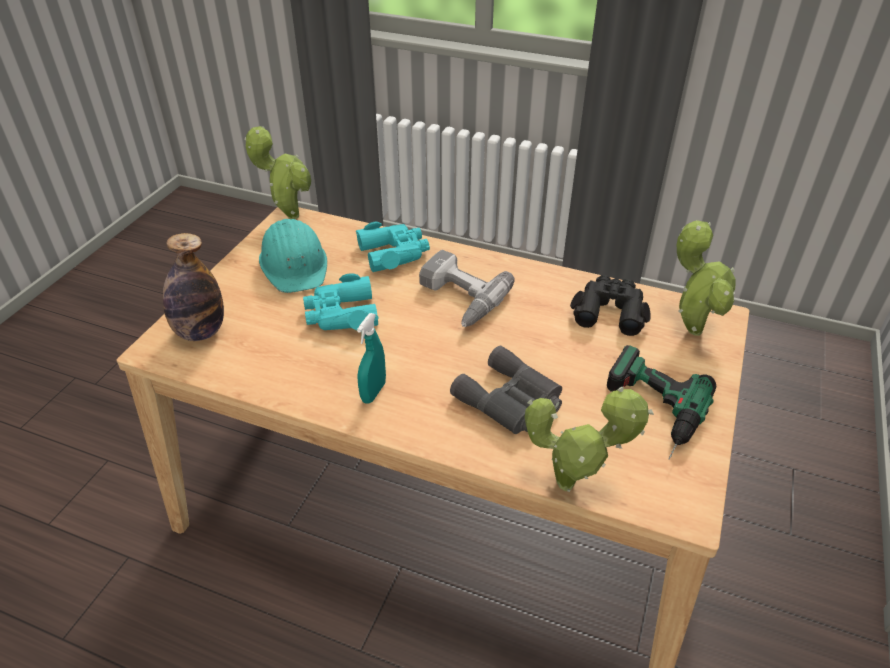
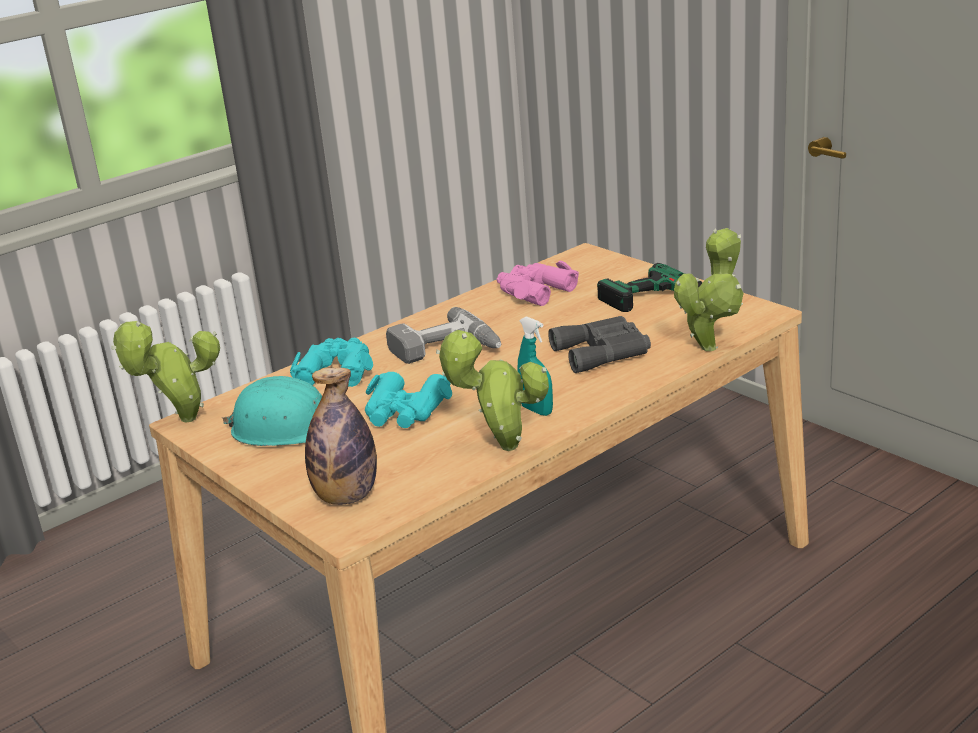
camera: 60 degrees left, 15 degrees down
(610, 310) = (534, 291): black binoculars -> pink binoculars
(691, 327) = (586, 267): potted plant -> potted plant (502, 447)

